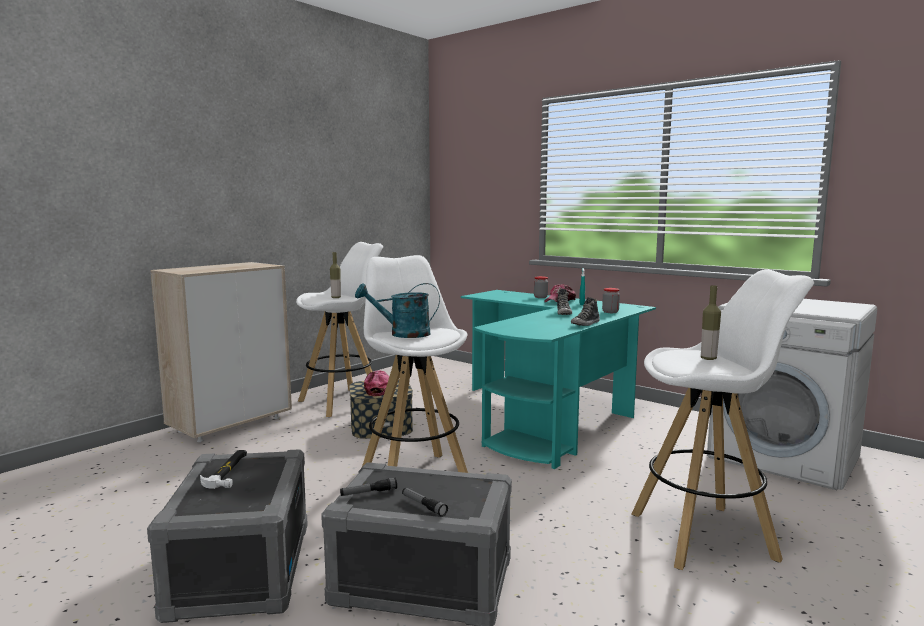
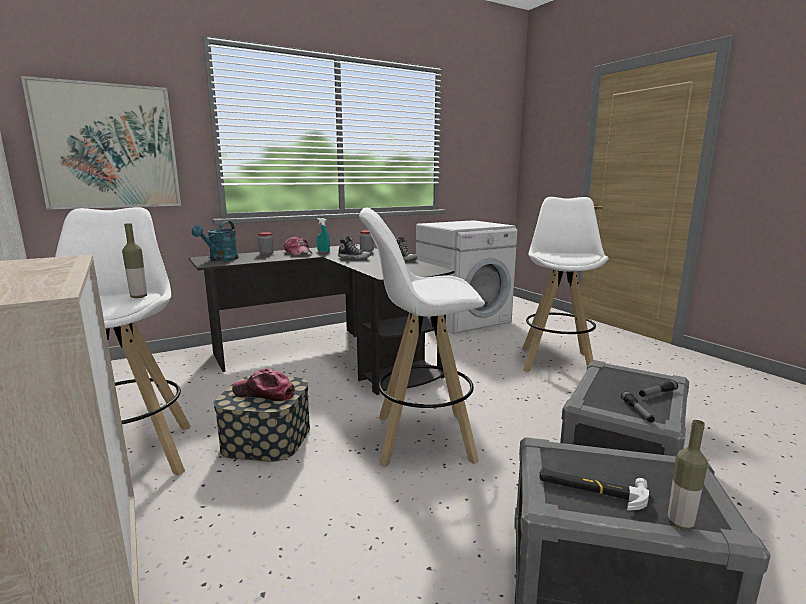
camera: 70 degrees left, 5 degrees up
(402, 334) = (439, 291): turquoise watering can -> turquoise watering can (221, 260)
(475, 197) = (108, 147): none -> picture
(550, 415) = (333, 355): turquoise desk -> black desk
(708, 358) = (560, 253): bottle -> bottle (680, 523)

